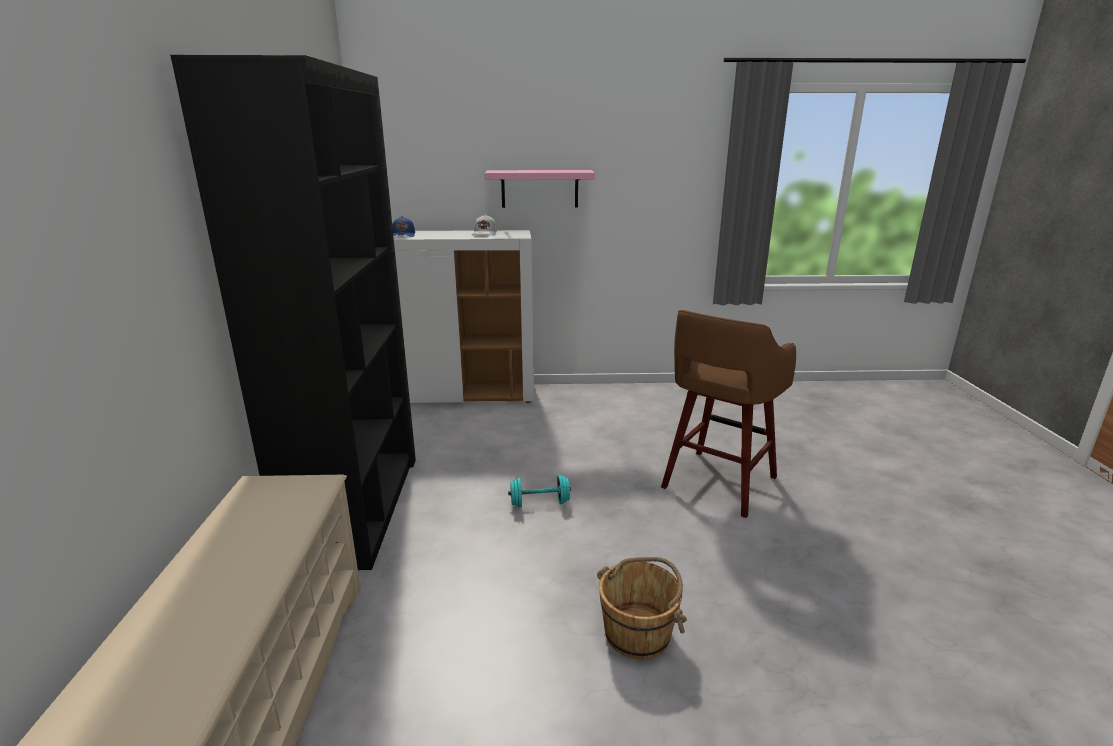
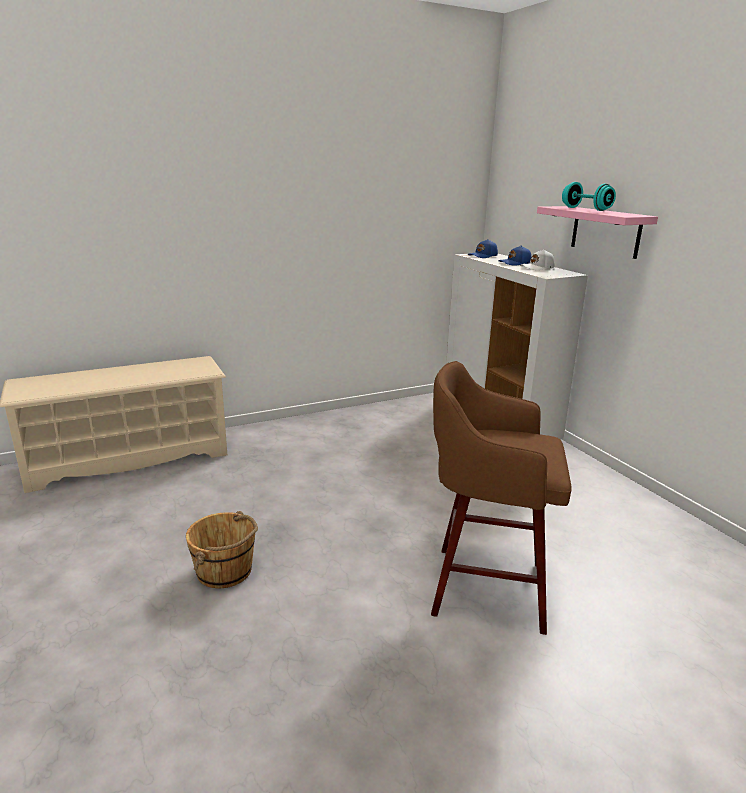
camera: 65 degrees right, 0 degrees up
(357, 507) = (305, 429): black bookcase -> none
(455, 234) = (515, 263): none -> blue cap
(540, 503) = (362, 492): turquoise dumbbell -> turquoise dumbbell (586, 209)

